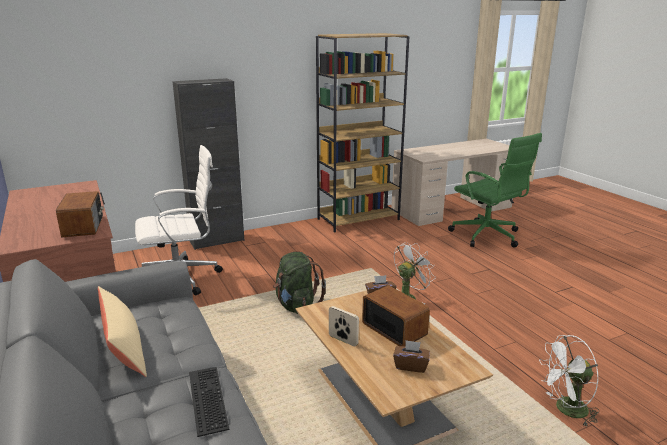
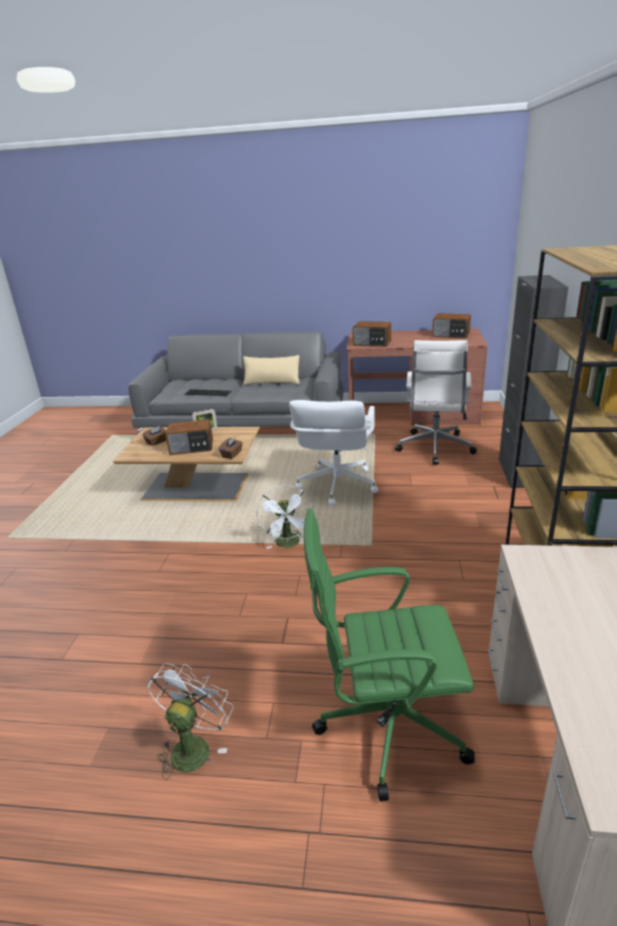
camera: 125 degrees right, 5 degrees up
(45, 196) = (451, 335): none -> radio
(297, 306) = (336, 485): green backpack -> white office chair
(566, 410) = (85, 548): white fan -> white fan (193, 746)

